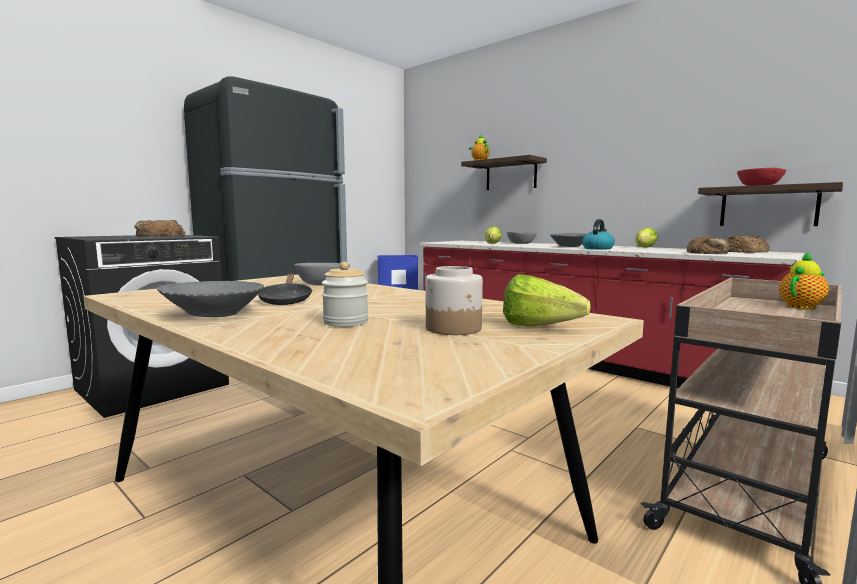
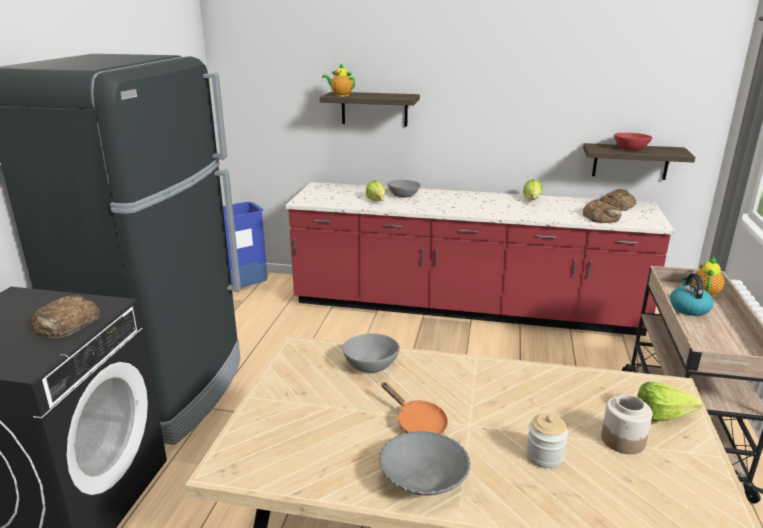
camera: 30 degrees left, 15 degrees up
(286, 300) = (417, 423): black frying pan -> orange frying pan
(570, 246) = (466, 204): grey bowl -> none
(597, 248) = (502, 212): kettle -> kettle (688, 308)

